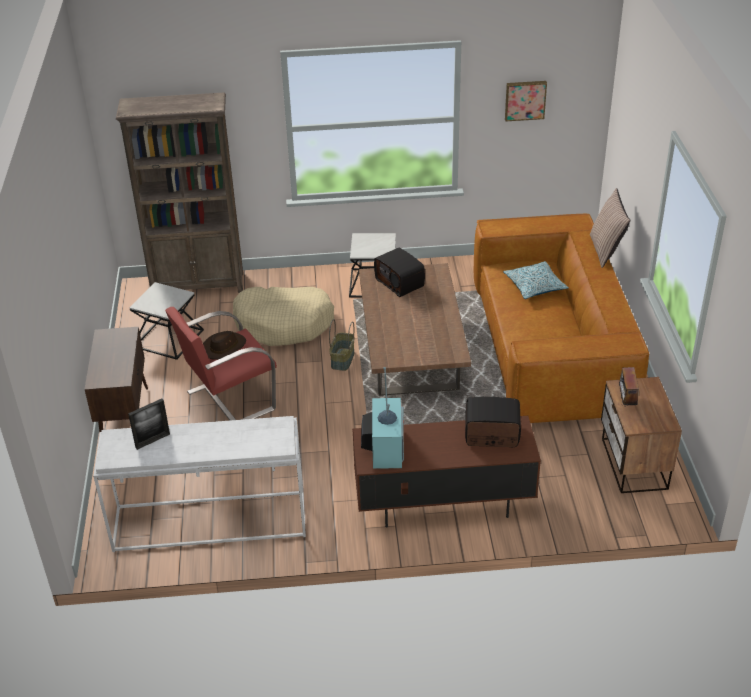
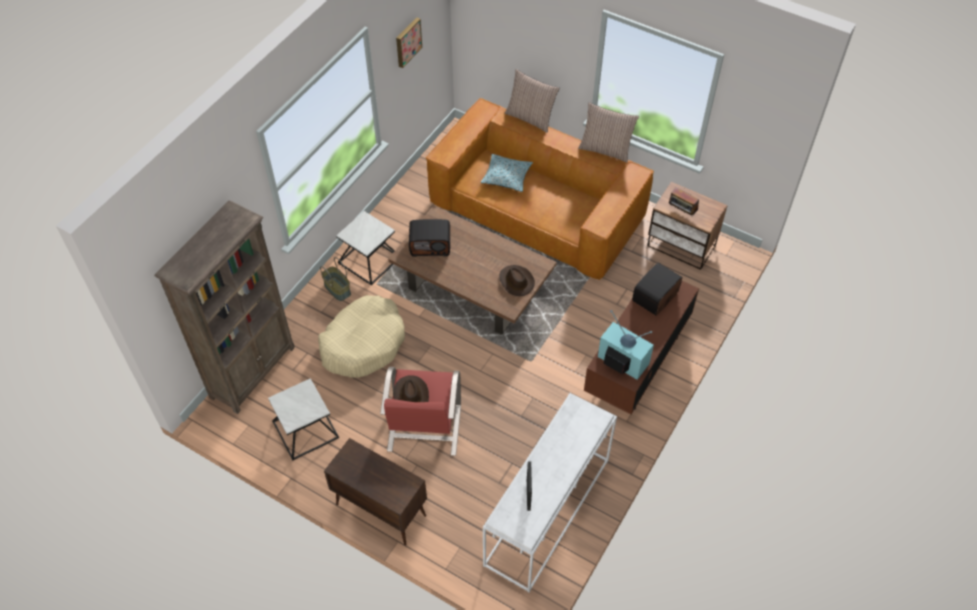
camera: 55 degrees left, 15 degrees up
(343, 360) = (442, 332): basket -> basket (338, 289)
(417, 349) = (516, 281): none -> brown hat
(632, 311) = (605, 149): none -> pillow

